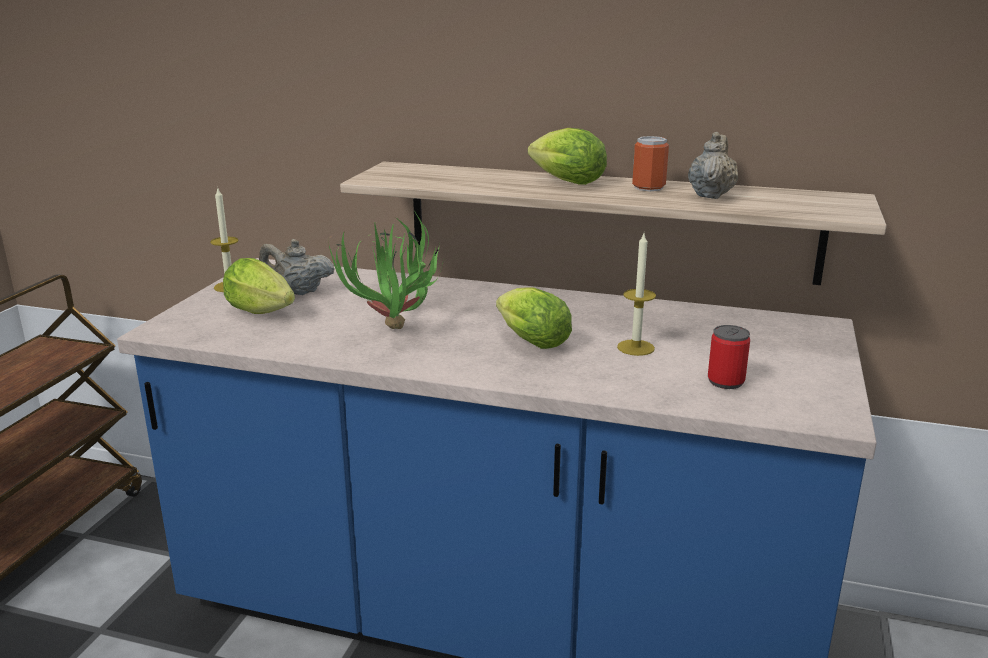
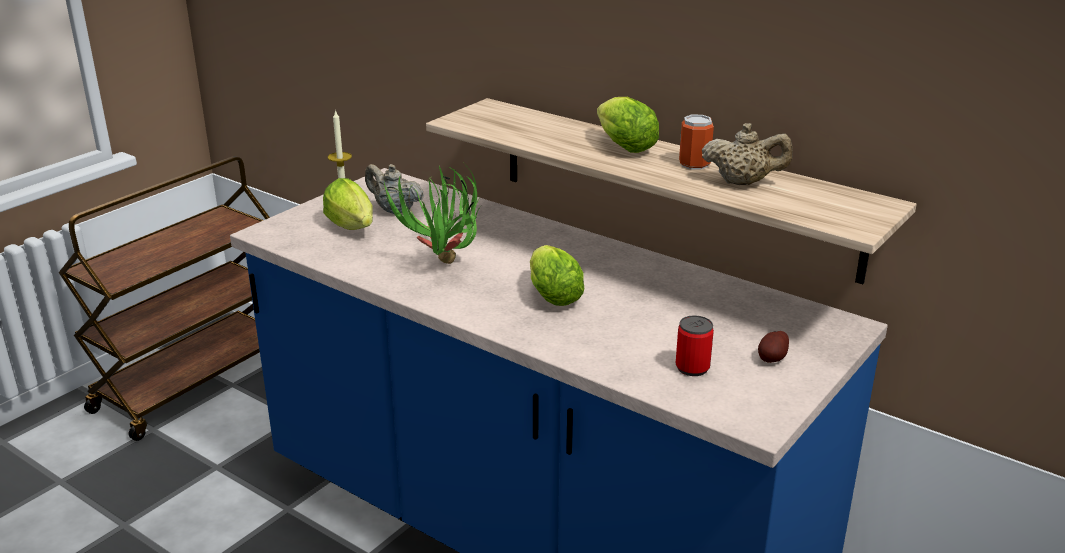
camera: 20 degrees right, 5 degrees up
(635, 347) = (641, 318): candle -> none
(711, 195) = (743, 182): beige teapot -> beige teapot turned 60 degrees clockwise
(788, 361) = (772, 358): none -> potato

